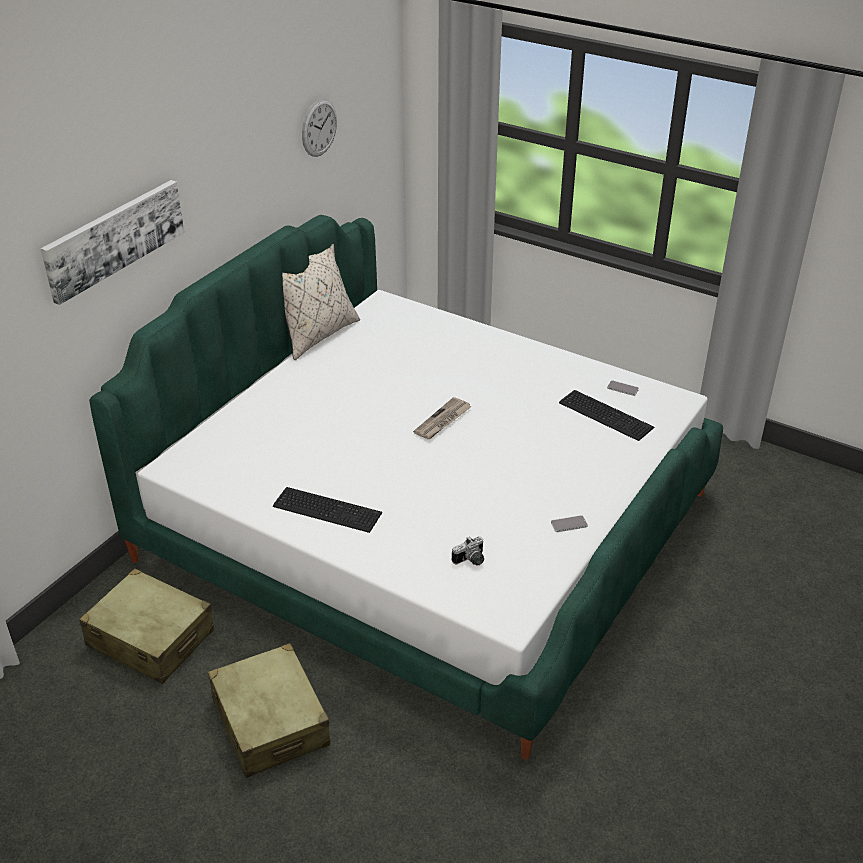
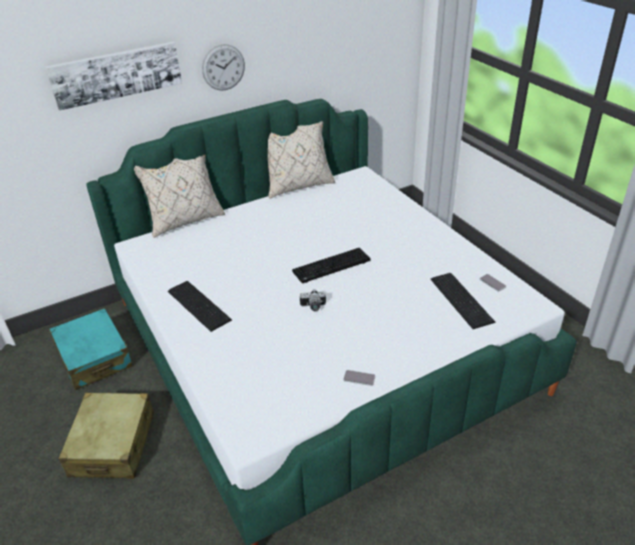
camera: 30 degrees right, 0 degrees up
(150, 638) = (94, 357): beige suitcase -> turquoise suitcase
(208, 417) = (185, 220): none -> beige pillow
(319, 128) = (328, 31): wall clock -> wall clock (223, 67)
(442, 421) = (331, 267): newspaper -> keyboard
(471, 560) = (261, 379): camera -> camera (313, 307)

